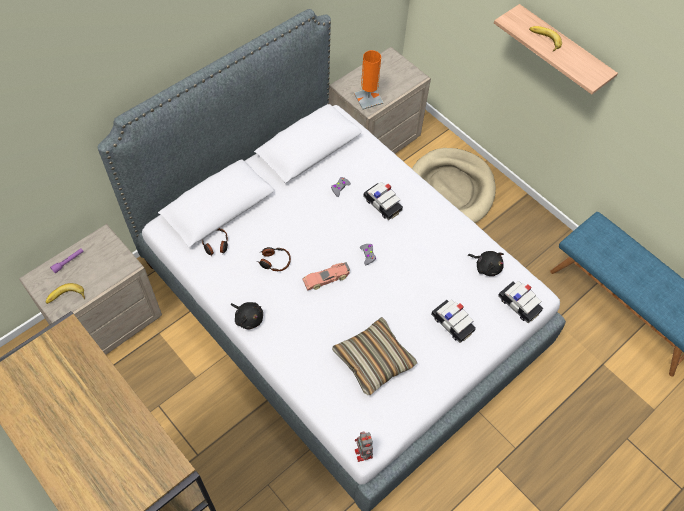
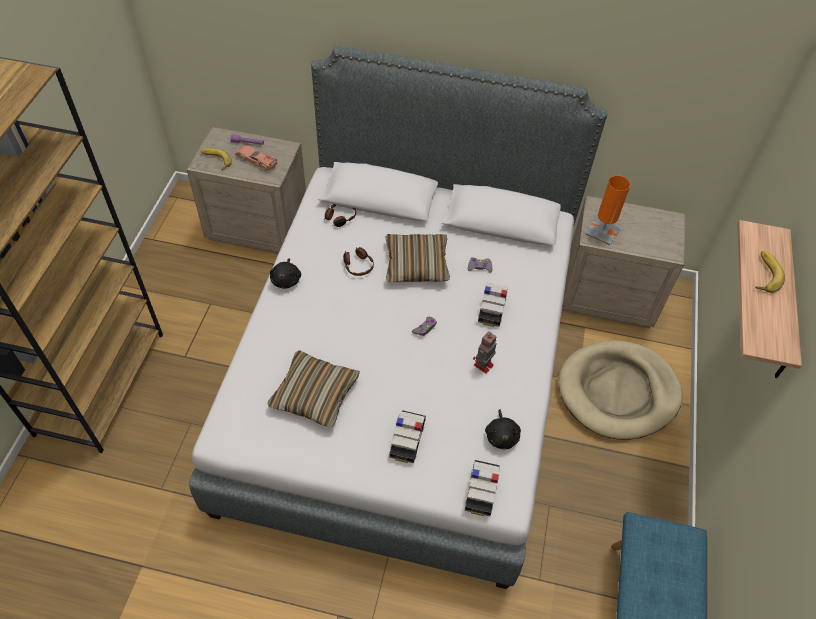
camera: 55 degrees right, 5 degrees down
(305, 224) = (416, 264): none -> pillow
(326, 278) = (372, 311): toy car -> toy car (257, 161)
(363, 454) = (212, 441): toy robot -> toy robot (483, 366)

